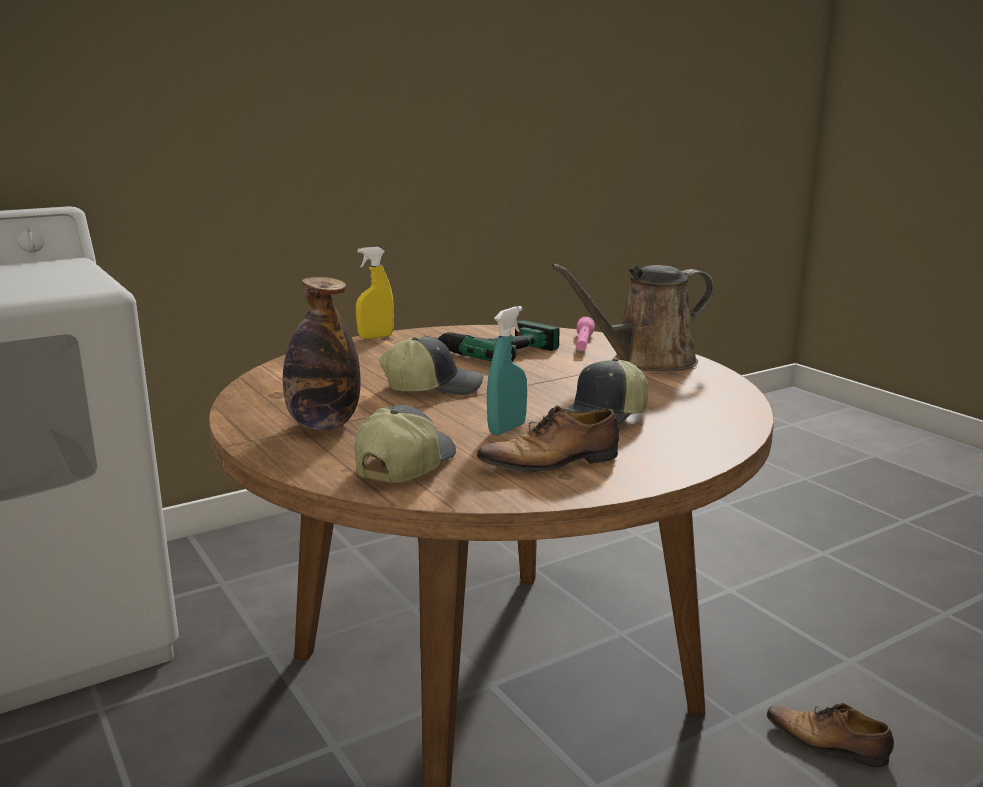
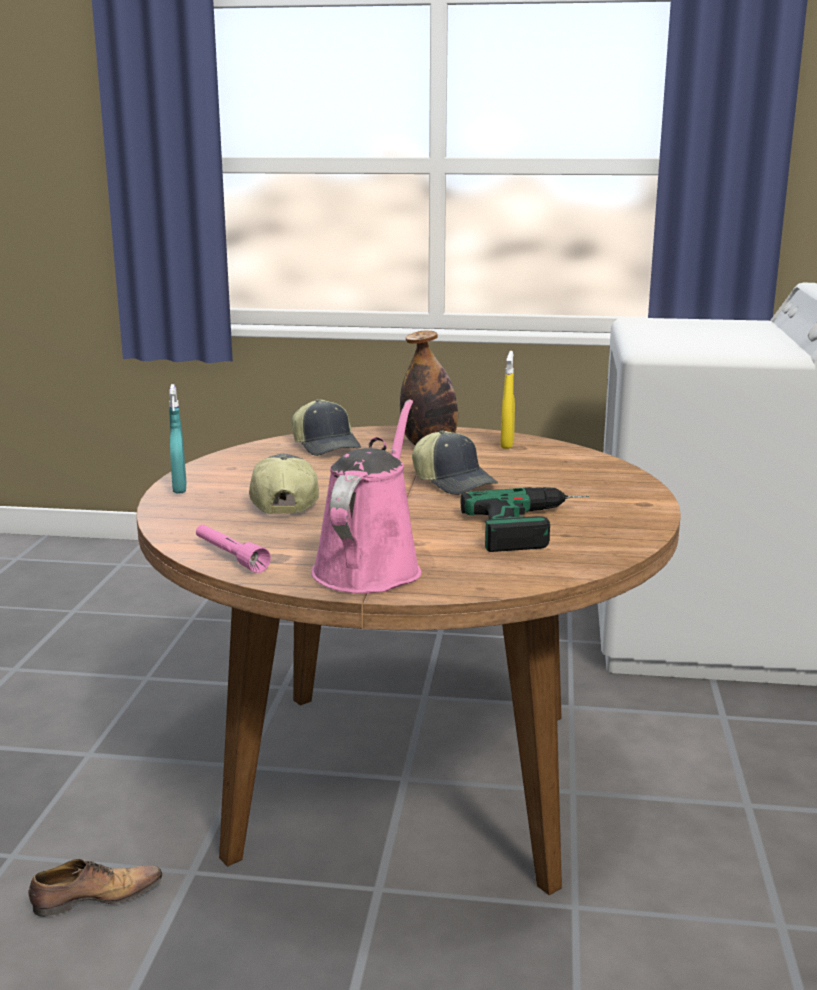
camera: 130 degrees right, 0 degrees up
(376, 337) = (657, 501): yellow spray bottle -> yellow spray bottle (507, 444)
(434, 387) = (454, 482): cap -> cap turned 75 degrees counterclockwise
(507, 429) = (325, 476): turquoise spray bottle -> turquoise spray bottle (179, 489)
(553, 462) = (252, 470): shoe -> none
(583, 344) = (484, 567): pink flashlight -> pink flashlight (230, 557)
(646, 362) = (370, 567): brown watering can -> pink watering can

